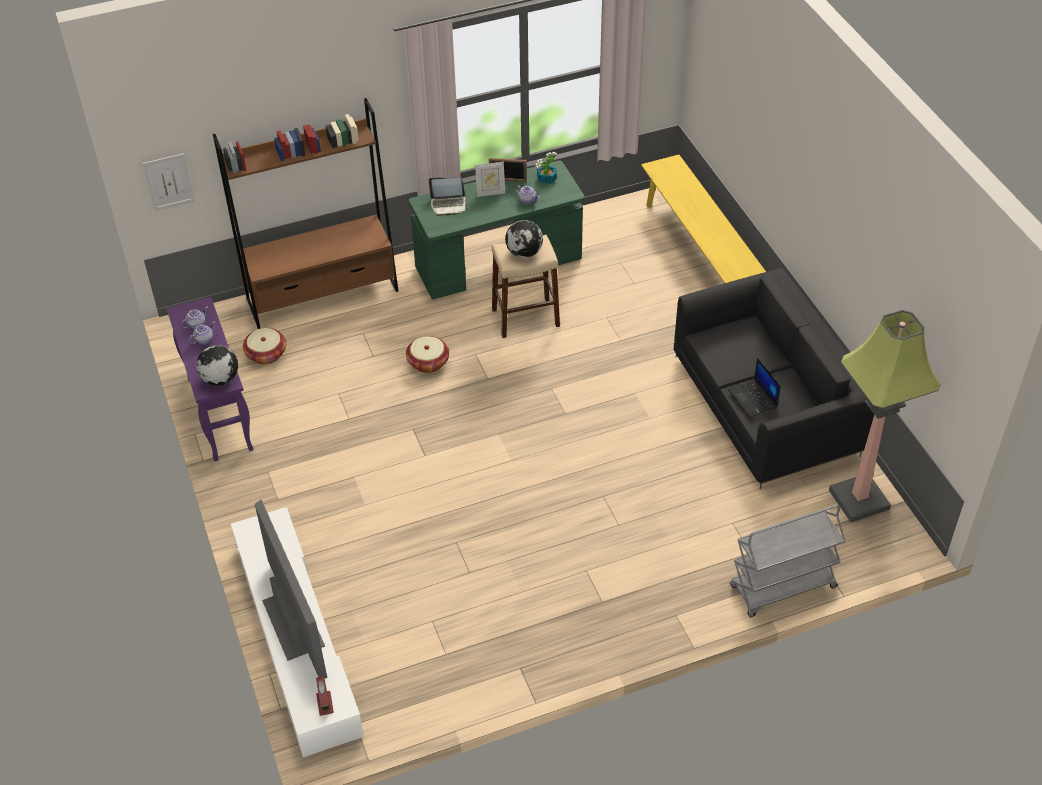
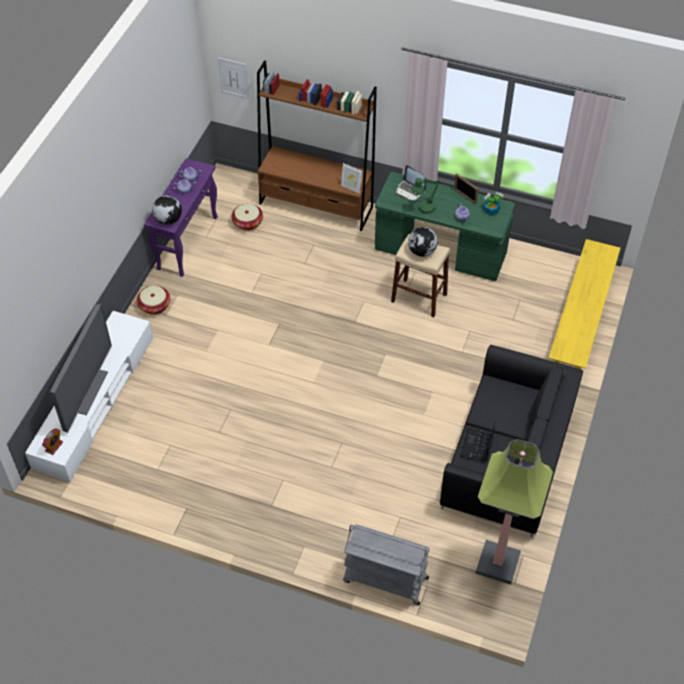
camera: 40 degrees right, 5 degrees up
(428, 362) = (331, 288): basket -> basket (154, 306)
(481, 214) = (423, 209): none -> green table lamp
(490, 193) = (444, 198): picture frame -> picture frame (351, 188)

